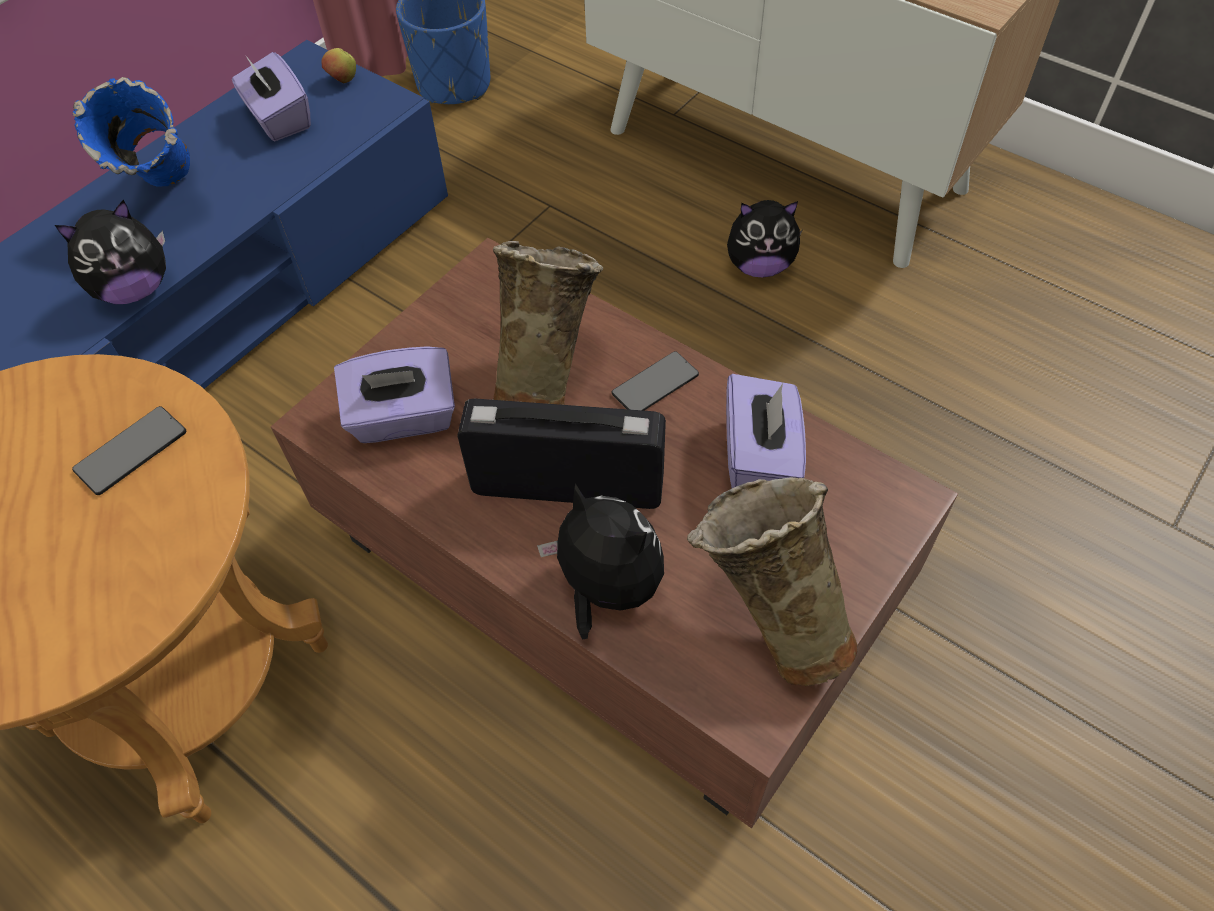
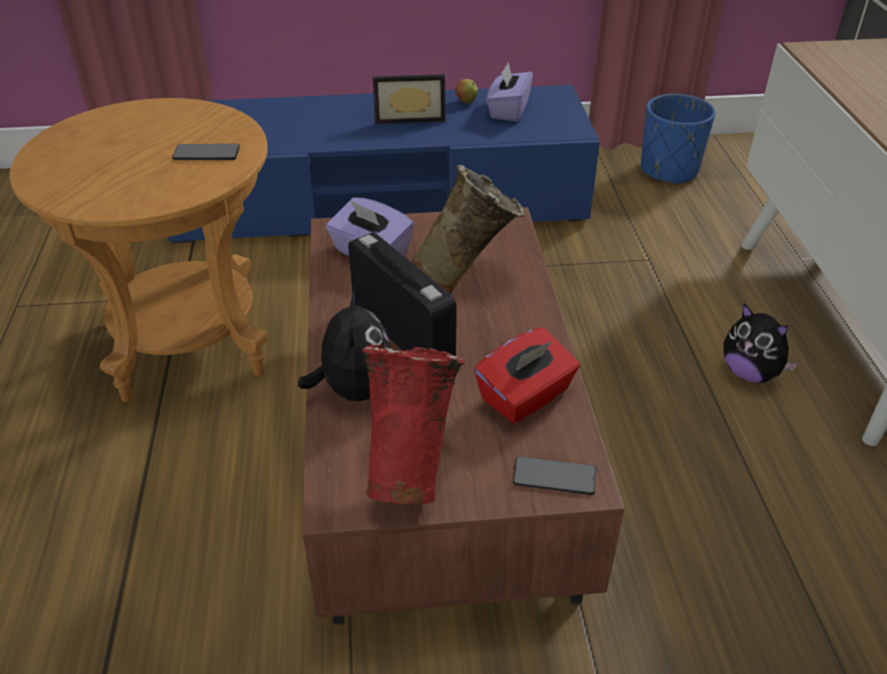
camera: 45 degrees right, 15 degrees down
(135, 289) = (345, 142): plush toy -> none
(170, 201) = (409, 117): blue vase -> picture frame
(343, 80) = (565, 110): apple -> apple (466, 102)
(655, 384) = (517, 324): phone -> phone (554, 477)
(760, 456) = (525, 397): purple tissue box -> red tissue box
(767, 620) = (410, 469): beige vase -> red vase

